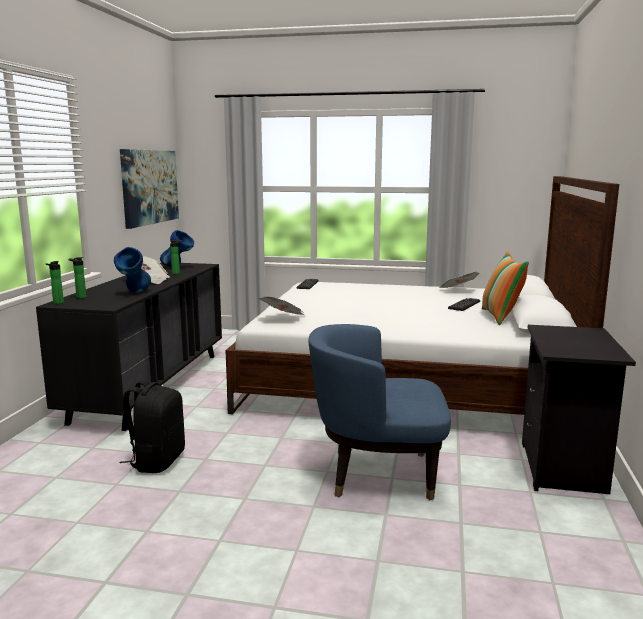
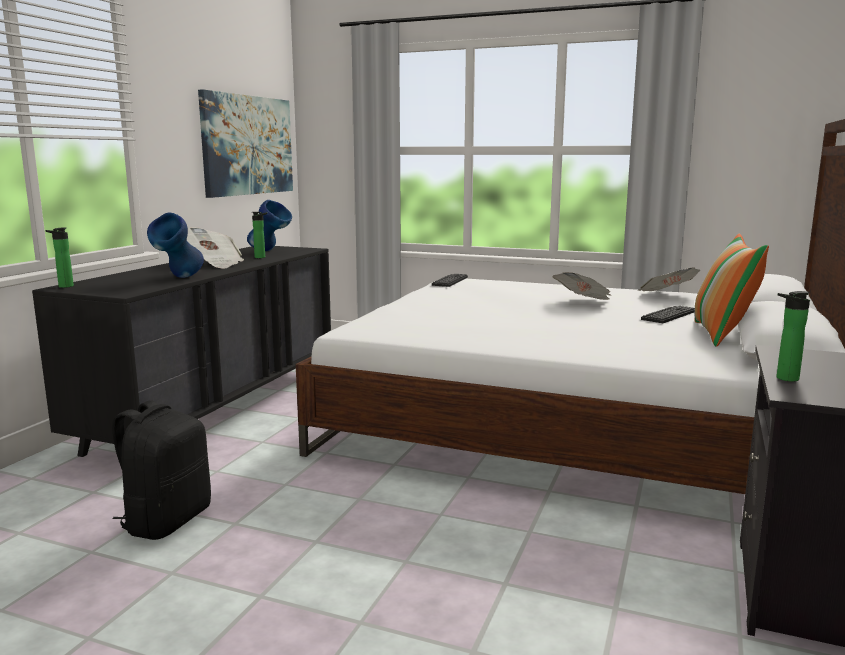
camera: 10 degrees right, 0 degrees up
(79, 297) = (101, 281): bottle -> bottle (784, 378)
(283, 318) = (387, 323): newspaper -> newspaper (583, 303)
(378, 474) = (484, 574): blue armchair -> none

